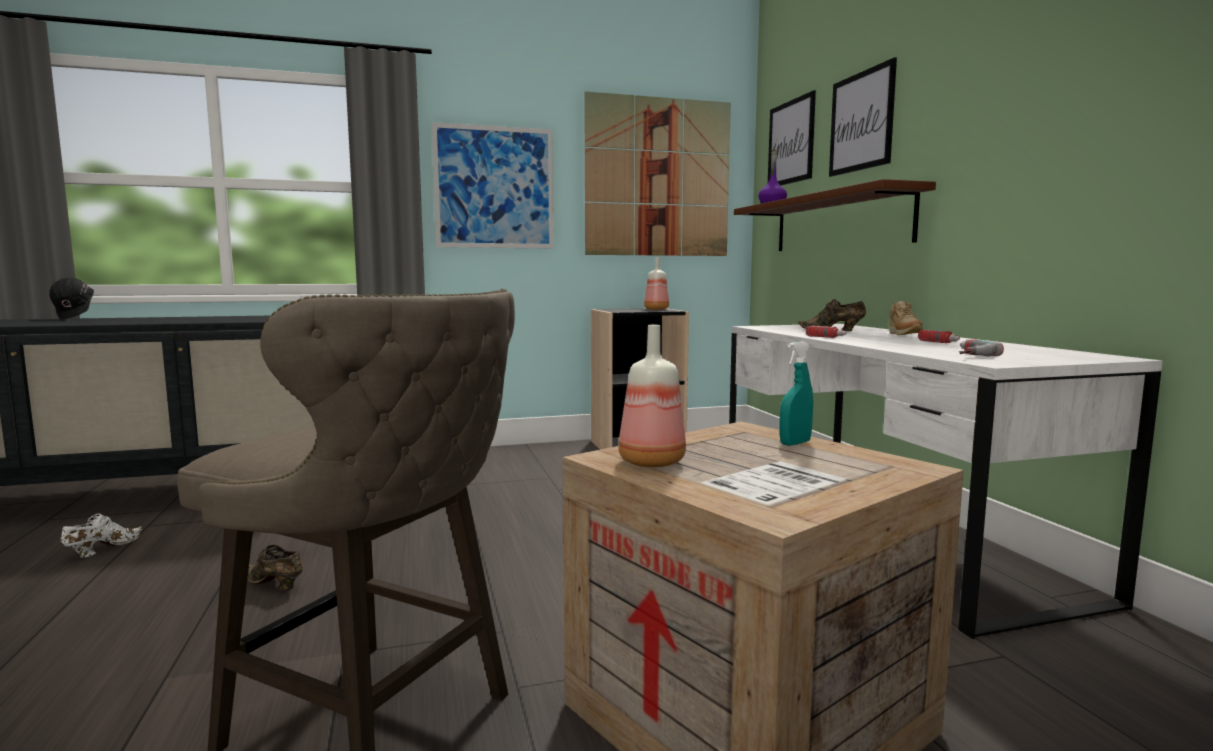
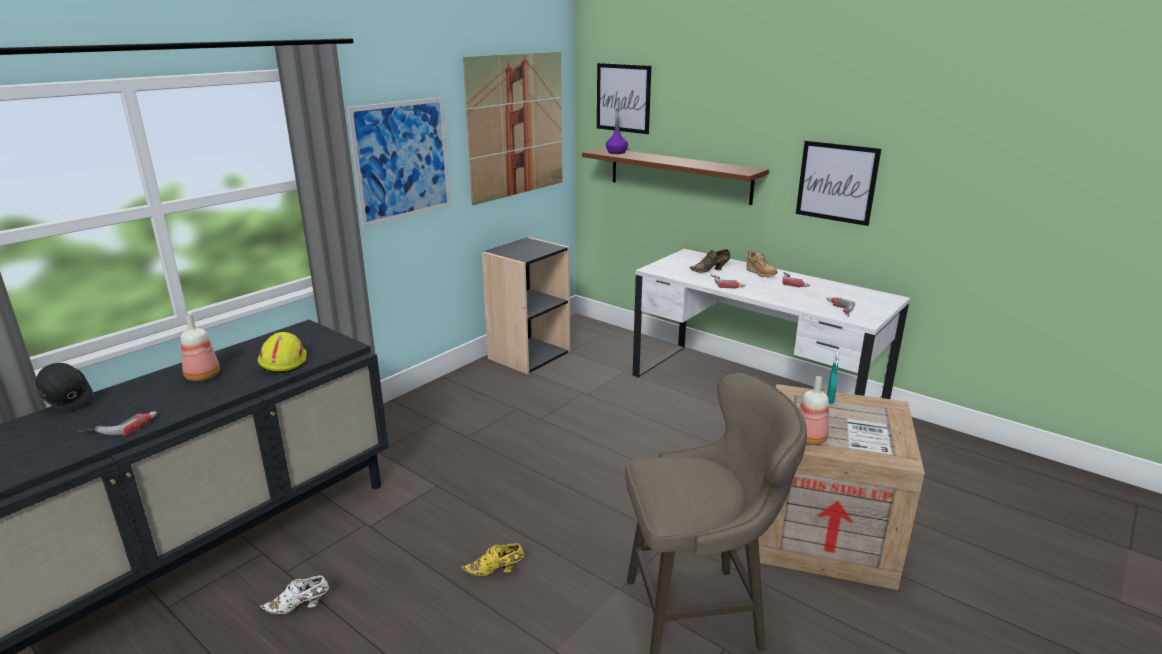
camera: 35 degrees left, 15 degrees up
(55, 323) = (120, 426): none -> power drill
(102, 549) = (299, 606): white shoe -> white shoe turned 90 degrees counterclockwise
(242, 319) = (283, 362): none -> yellow hard hat
(274, 584) = (496, 570): brown shoe -> yellow shoe
(656, 309) = (537, 245): bottle -> bottle (203, 377)
(861, 121) = (701, 107): picture -> picture (836, 182)

